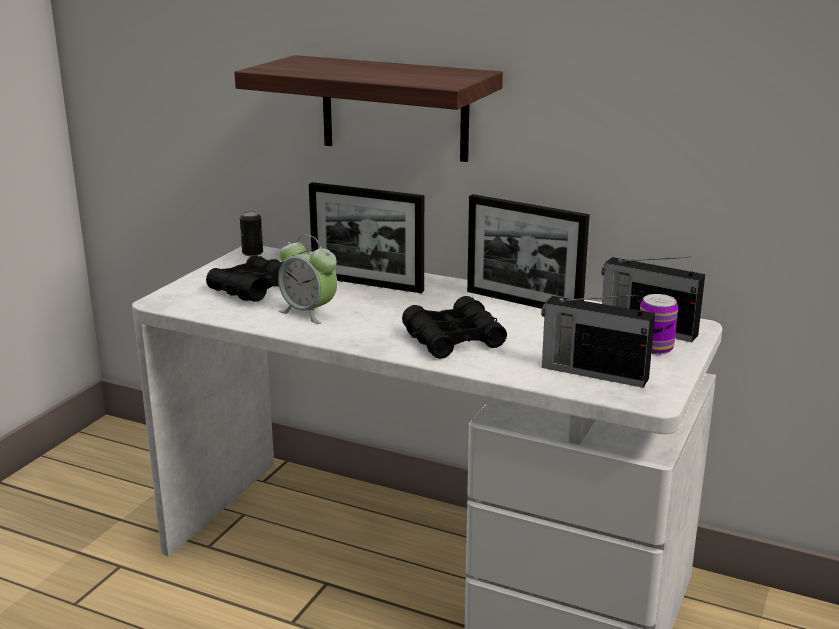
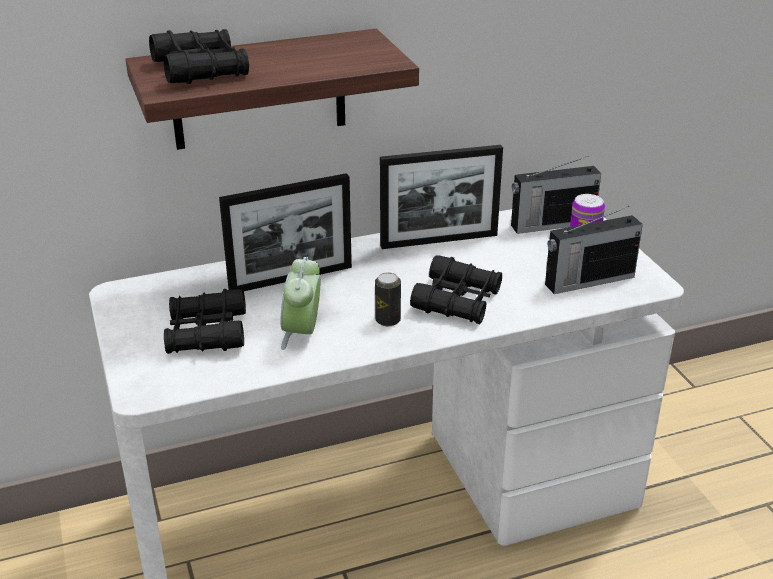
camera: 45 degrees left, 10 degrees up
(252, 253) = (121, 294): can -> can (388, 320)
(309, 312) = (302, 333): alarm clock -> alarm clock turned 105 degrees clockwise
(315, 65) = (200, 69): none -> black binoculars

